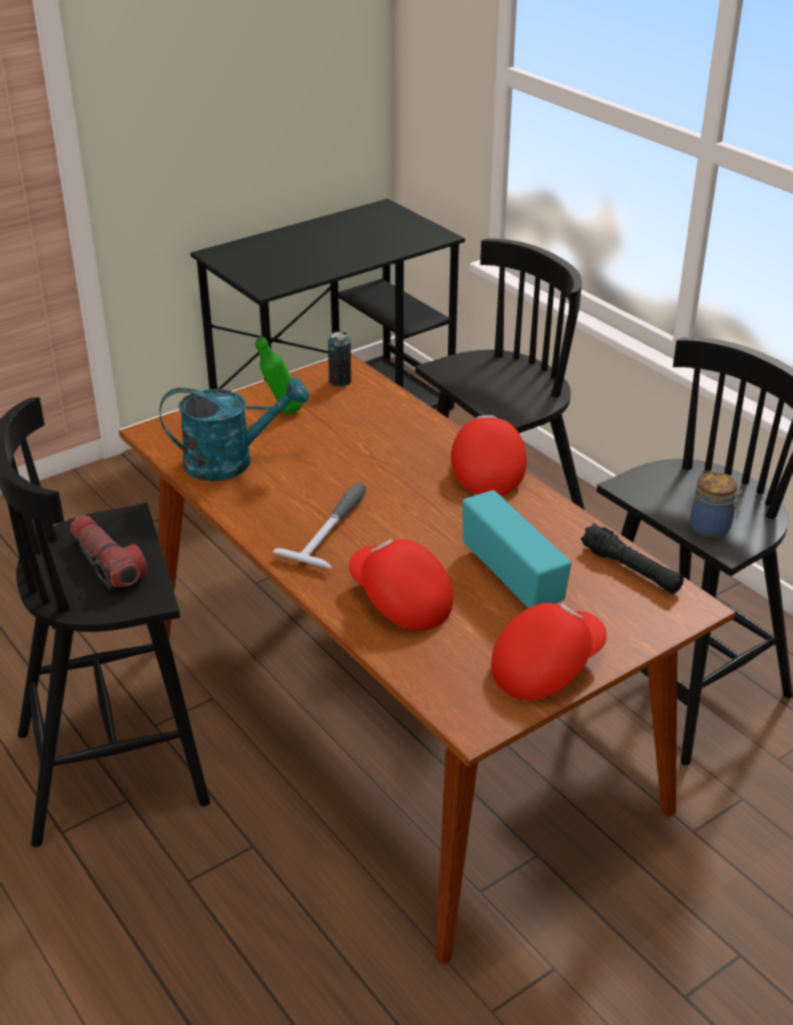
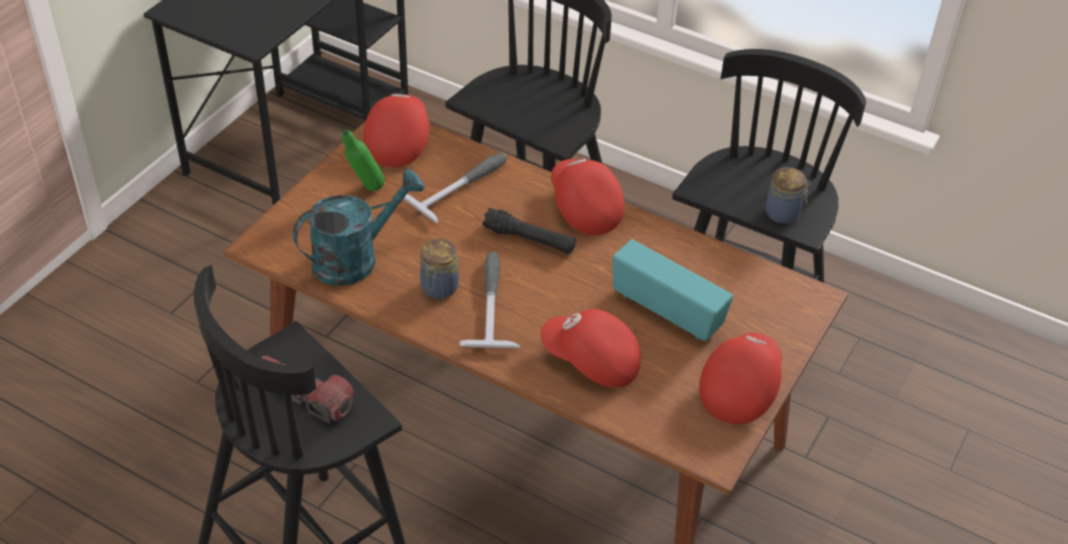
camera: 25 degrees left, 10 degrees up
(291, 503) = (438, 288): none -> jar
(340, 381) = (397, 141): can -> red cap
(376, 429) = (463, 187): none -> hammer
(631, 569) = (752, 275): black flashlight -> black flashlight (529, 239)

